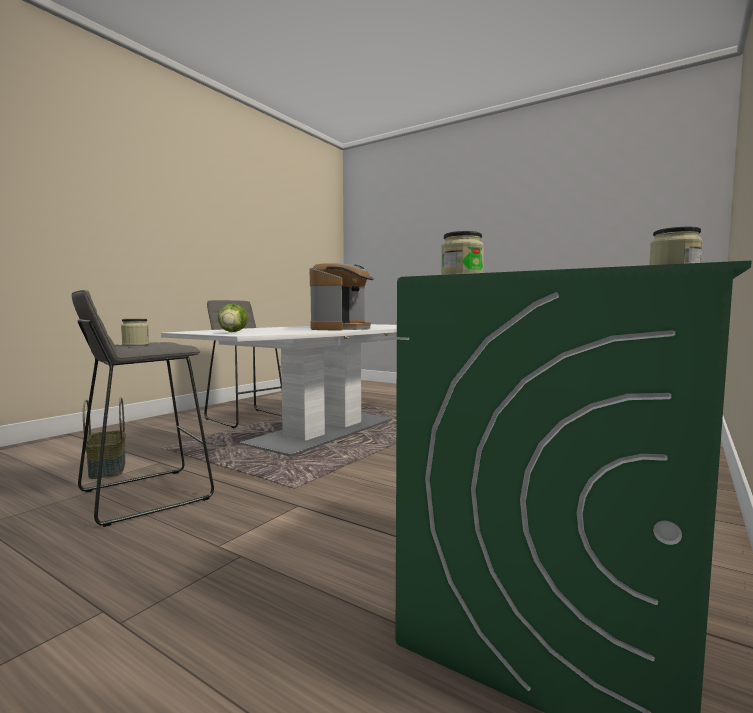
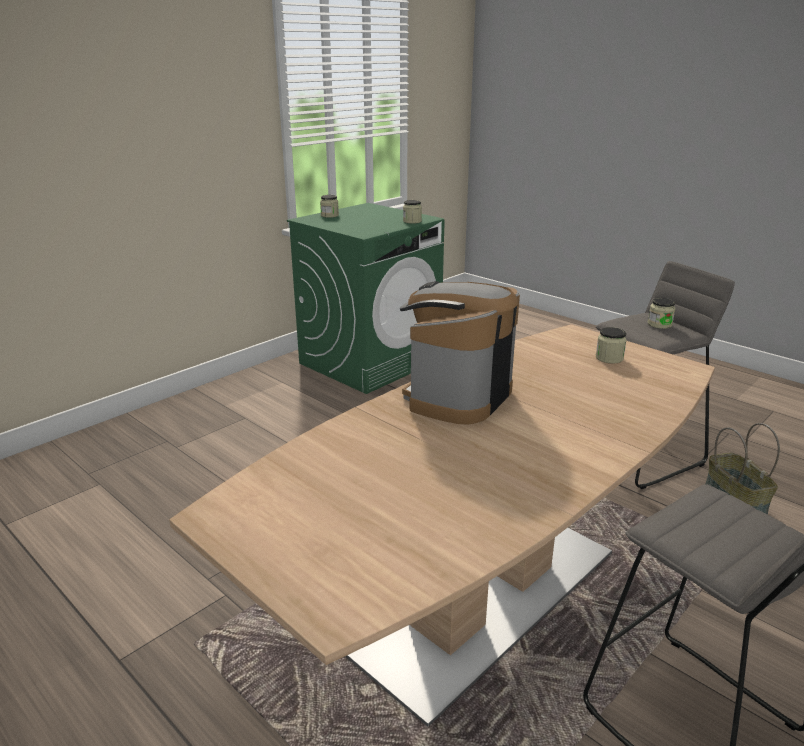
camera: 170 degrees left, 20 degrees up
(232, 332) = (609, 358): lettuce -> jar
(324, 431) = (482, 597): white dining table -> brown dining table

